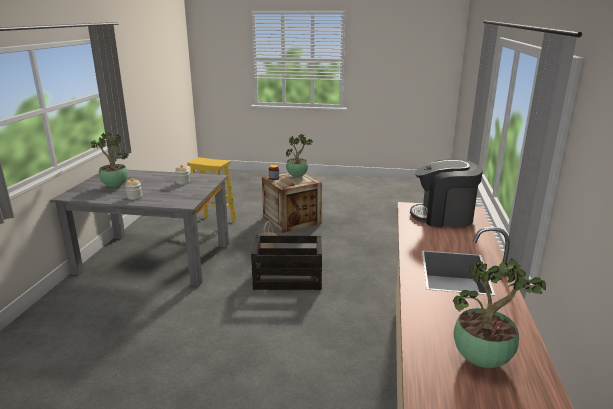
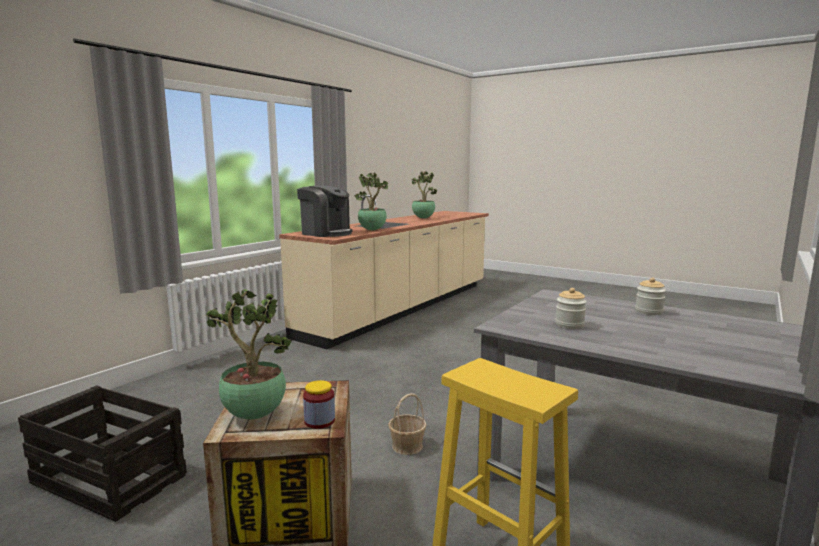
camera: 155 degrees left, 10 degrees down
(114, 186) = (720, 336): potted plant -> potted plant (373, 230)
(288, 279) = (415, 392): crate -> crate (108, 479)

